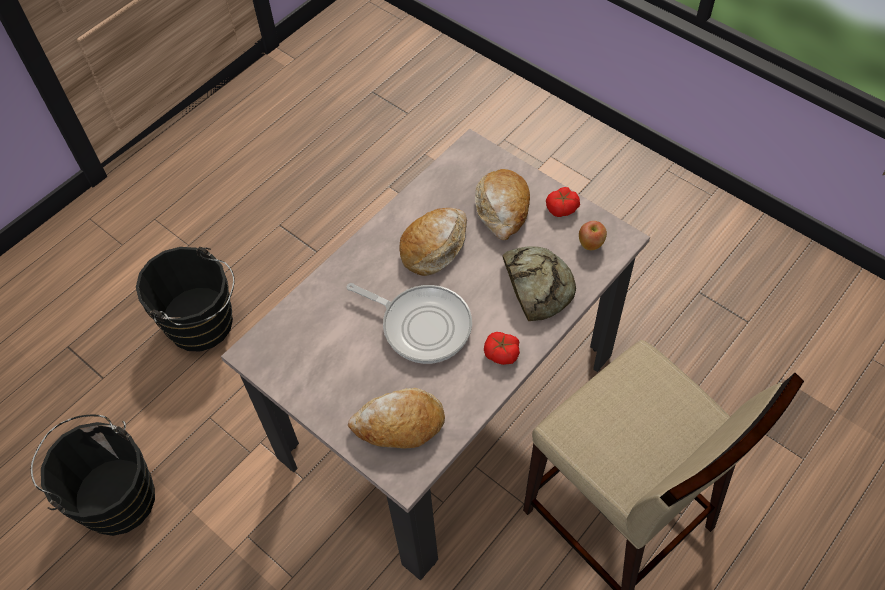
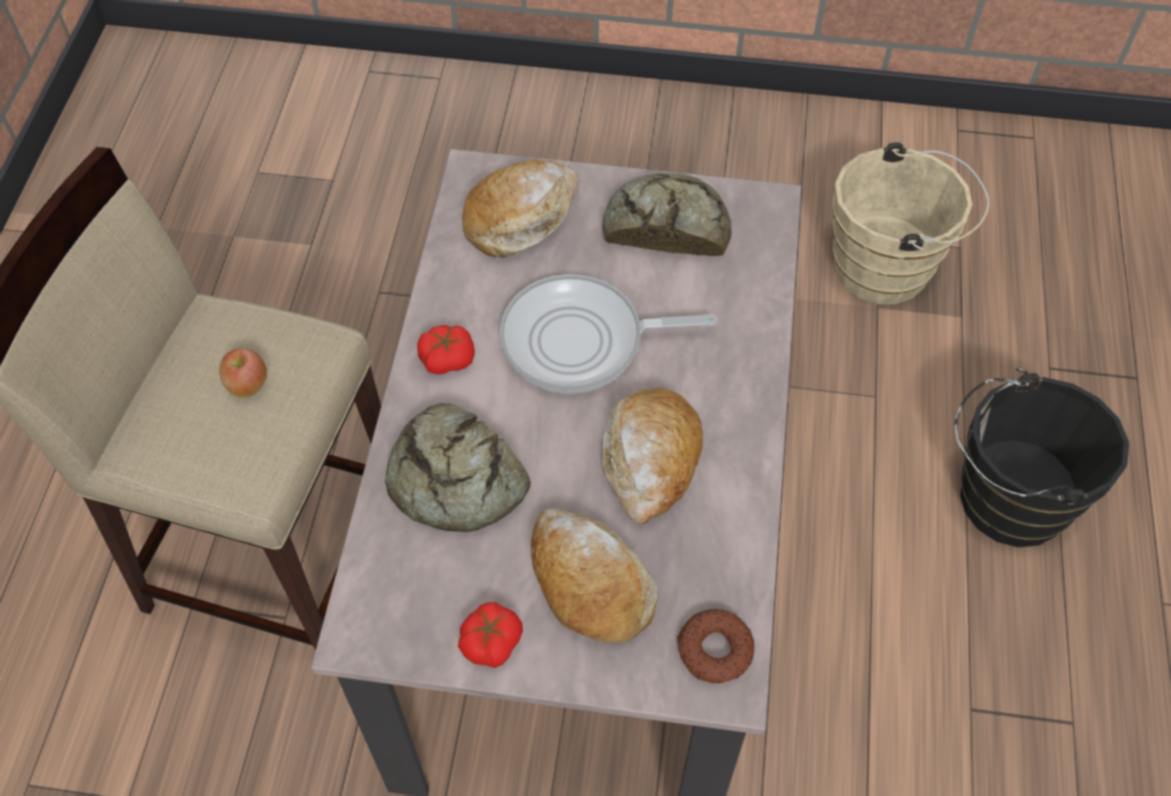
camera: 145 degrees right, 0 degrees up
(114, 496) = (889, 268): black bucket -> beige bucket
(319, 371) = (666, 225): none -> bread
(467, 161) = (714, 650): none -> donut
(591, 244) = (405, 597): apple -> apple (247, 386)

